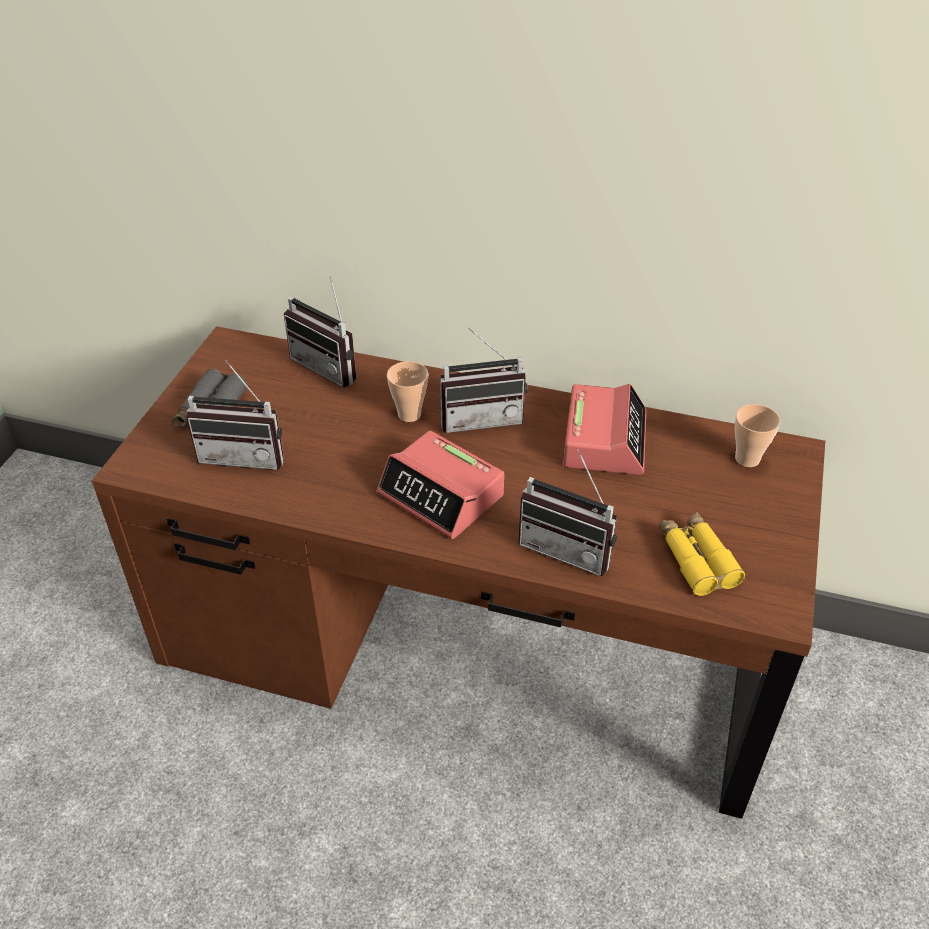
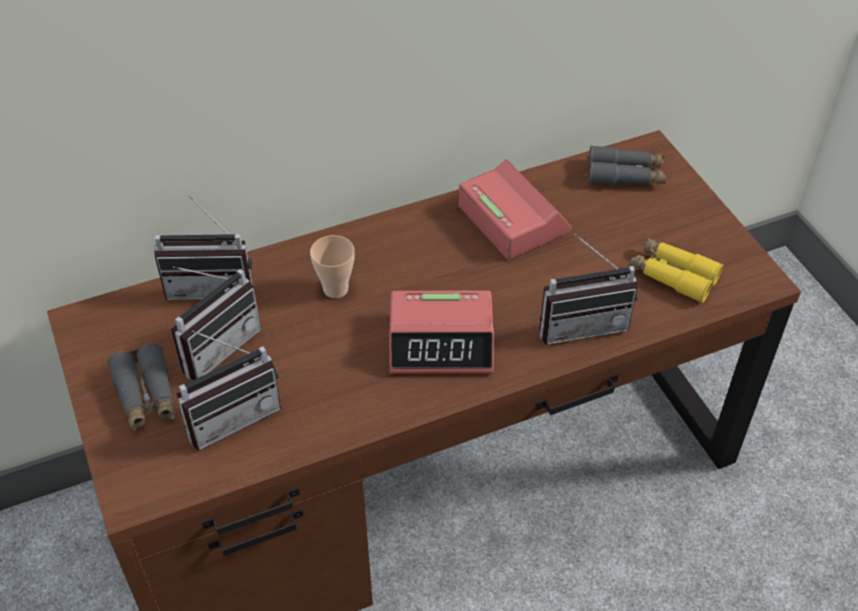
camera: 40 degrees left, 5 degrees up
(481, 417) = (398, 256): radio -> radio (215, 345)
(747, 459) = (625, 175): cup -> grey binoculars

